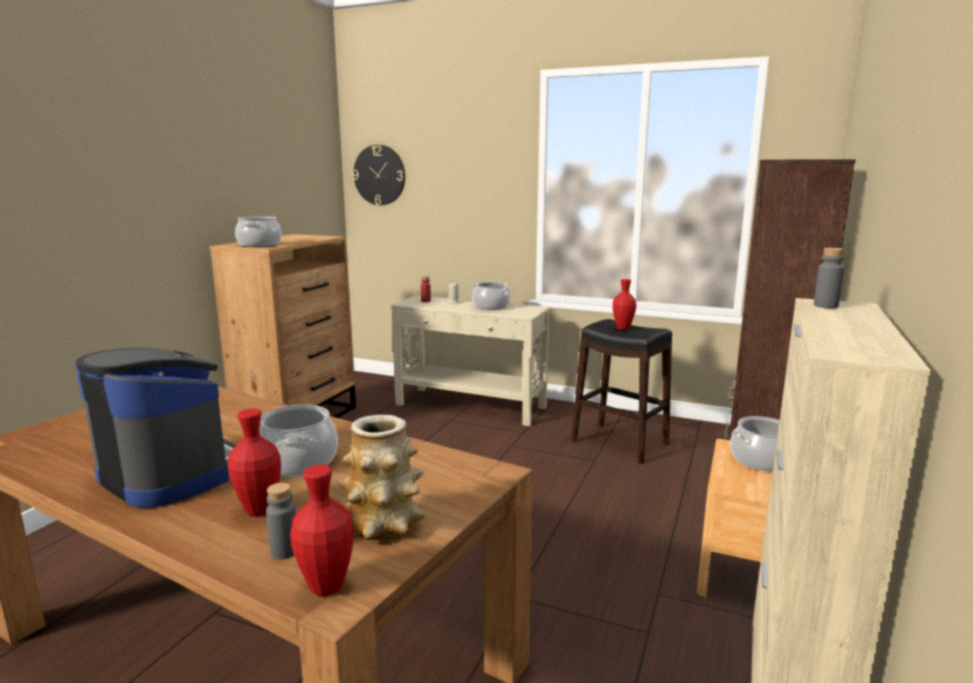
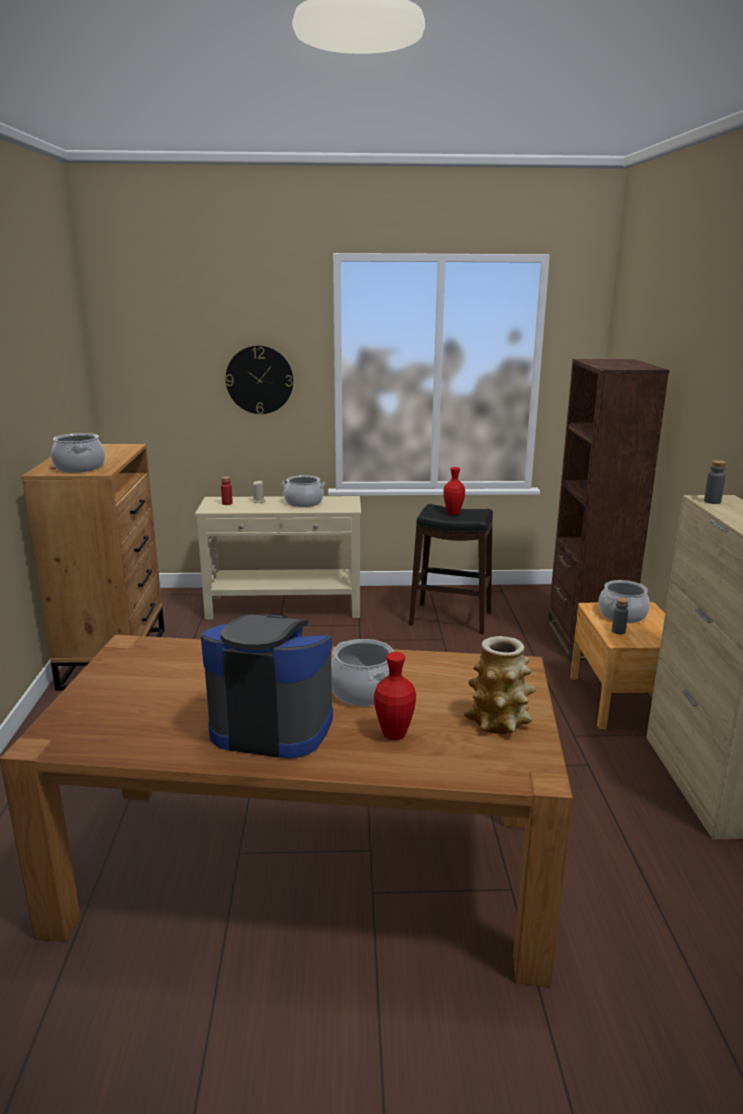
camera: 25 degrees left, 5 degrees up
(284, 551) = (459, 757): grey bottle -> grey bottle (618, 631)
(326, 587) = (521, 770): red vase -> none
(379, 175) = (141, 362): wall clock -> wall clock (259, 380)

